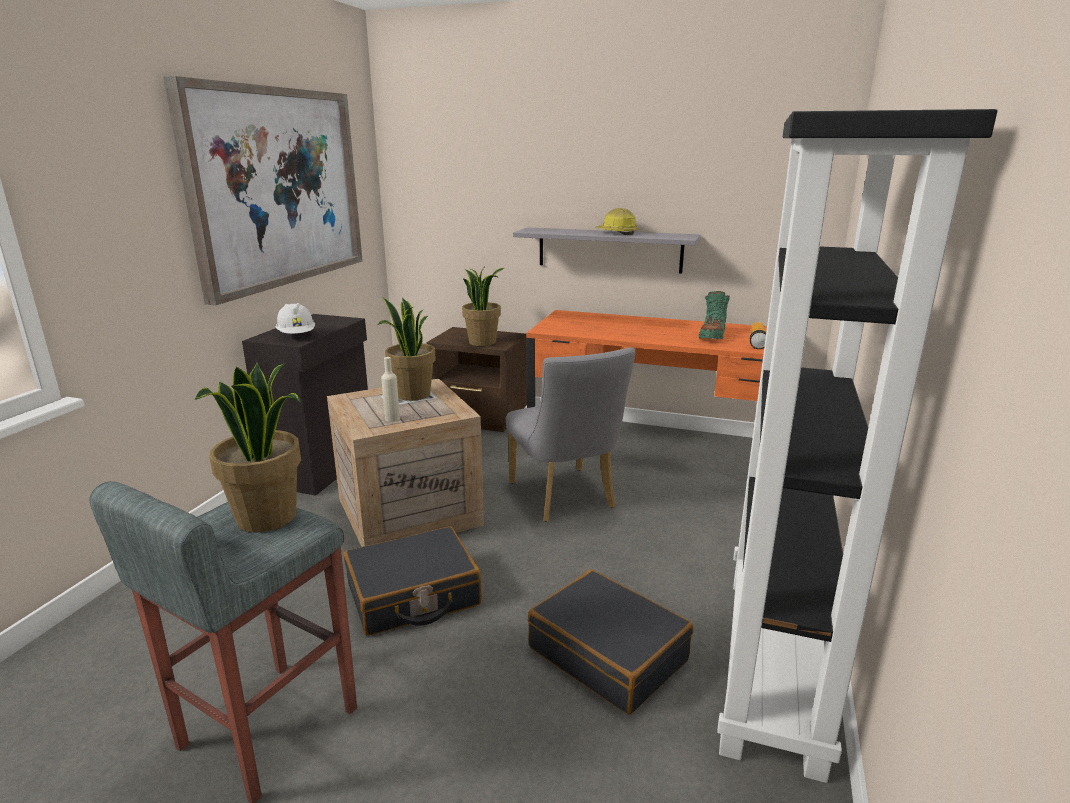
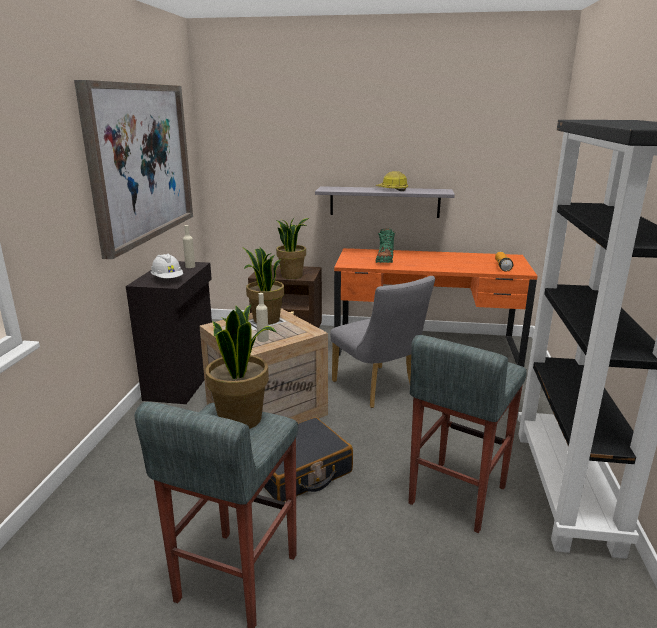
camera: 10 degrees left, 0 degrees up
(336, 322) = (190, 266): none -> beige bottle
(608, 654) = (456, 495): black suitcase -> grey stool
(712, 335) = (468, 262): green boot -> green boot (385, 260)

